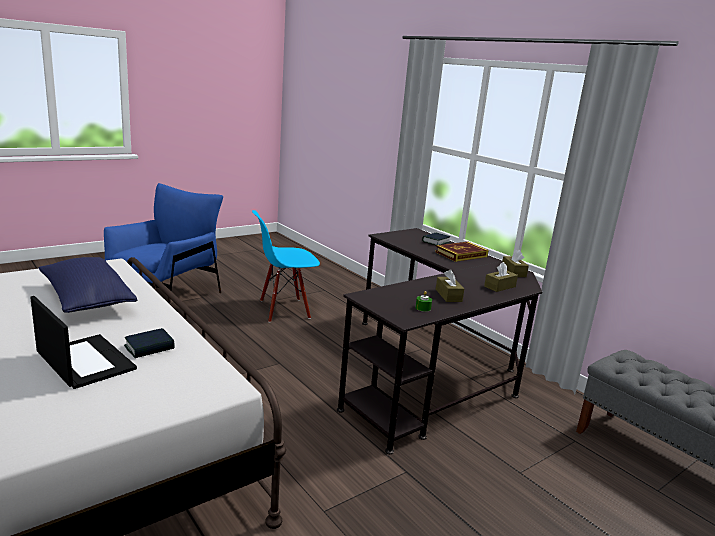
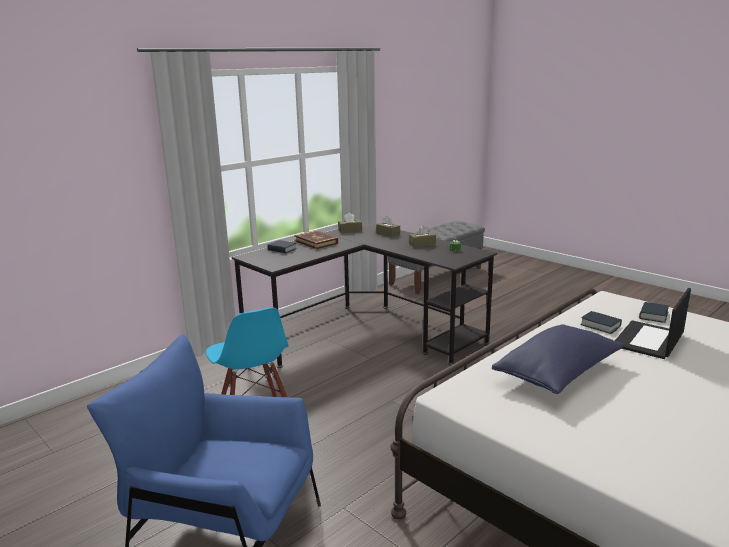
camera: 95 degrees left, 0 degrees up
(138, 393) = (653, 315): none -> book

